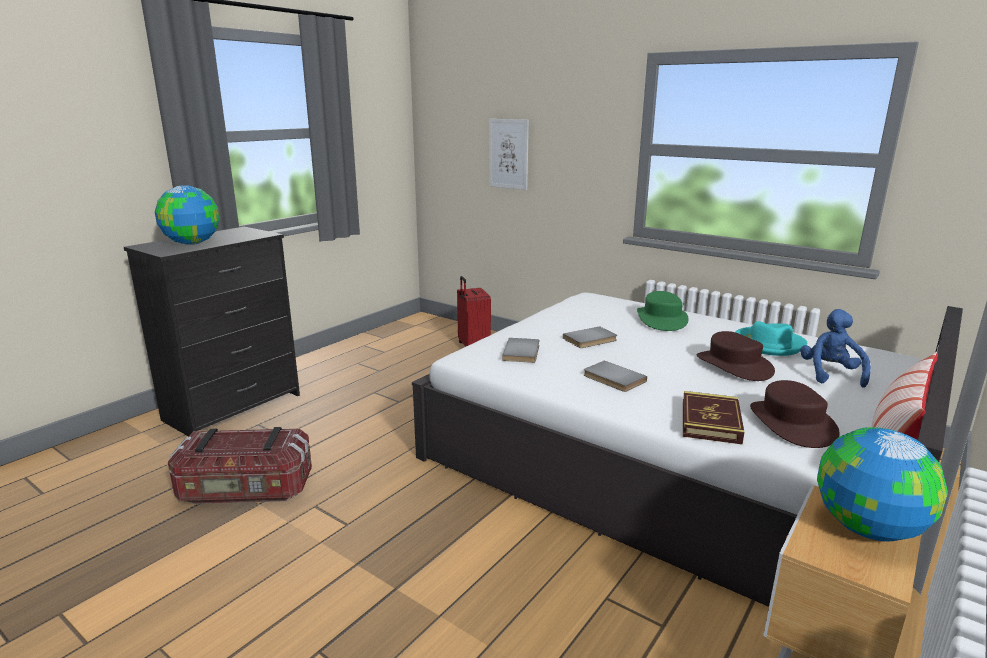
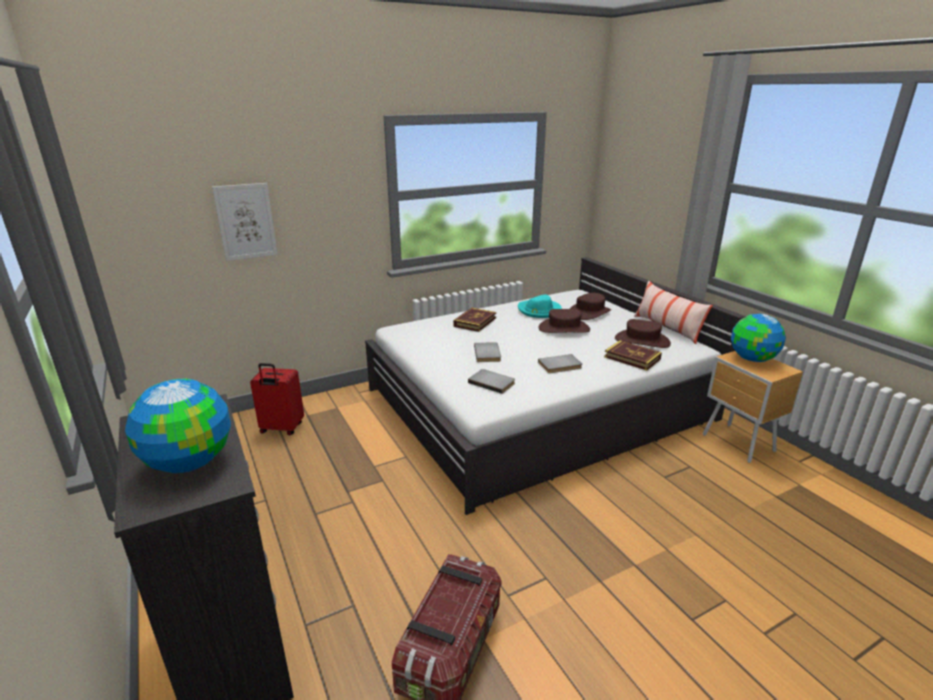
camera: 65 degrees left, 5 degrees up
(661, 319) = (475, 322): green hat -> book
(830, 374) = (589, 312): blue plush toy -> brown hat

